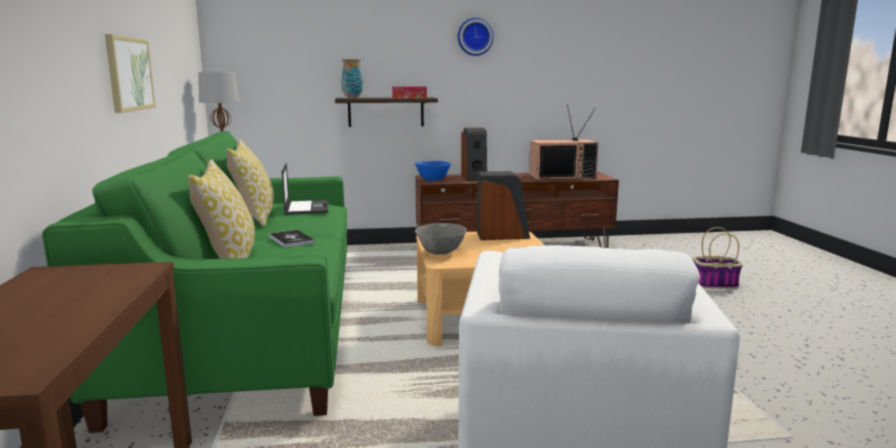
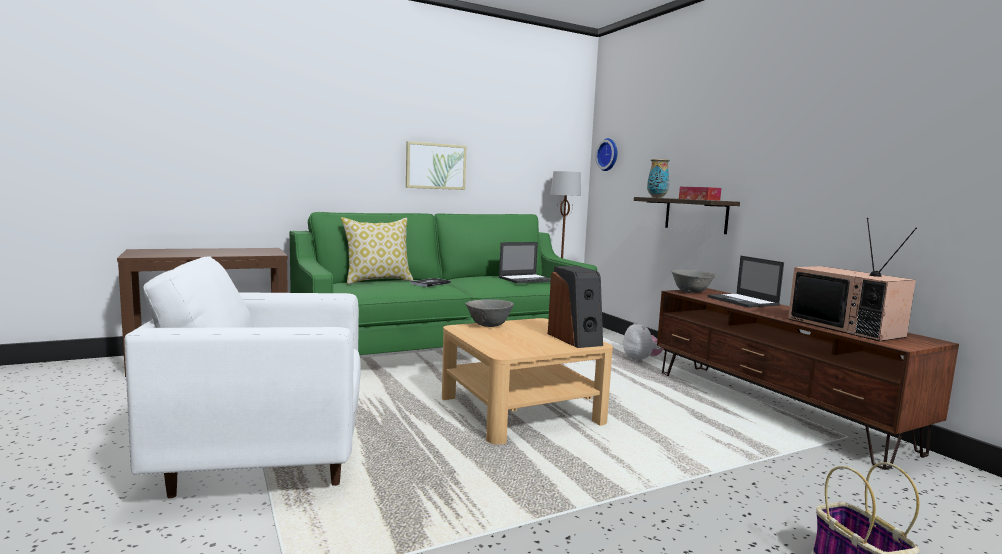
camera: 70 degrees right, 5 degrees down
(254, 217) = (486, 275): pillow -> none
(385, 256) = (641, 360): none -> plush toy
(432, 180) = (691, 292): blue bowl -> grey bowl
(475, 37) = (792, 127): wall clock -> wall clock (609, 154)
(475, 177) = (743, 301): speaker -> laptop

